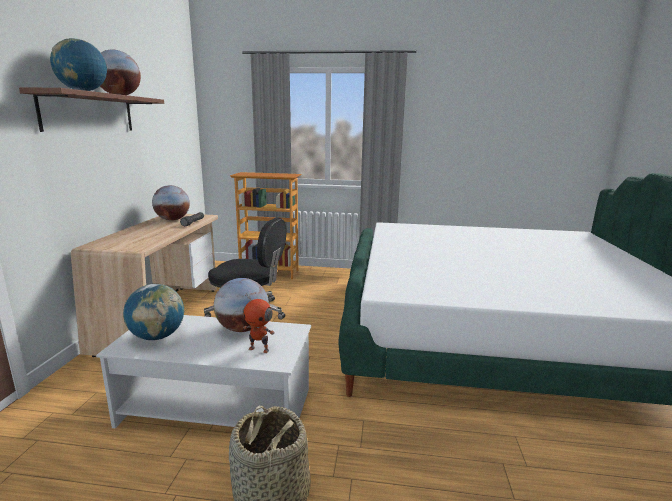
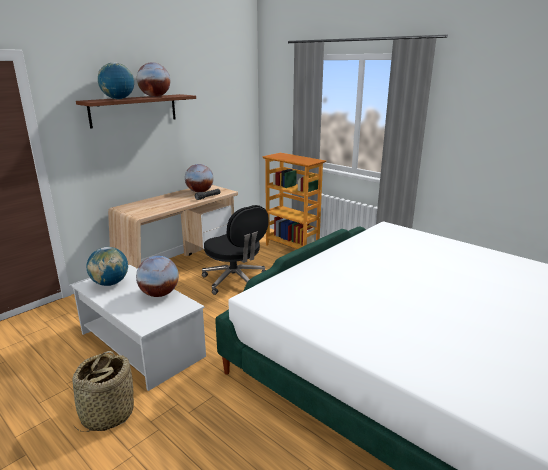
camera: 35 degrees right, 5 degrees up
(259, 349) = (148, 312): toy robot -> none

